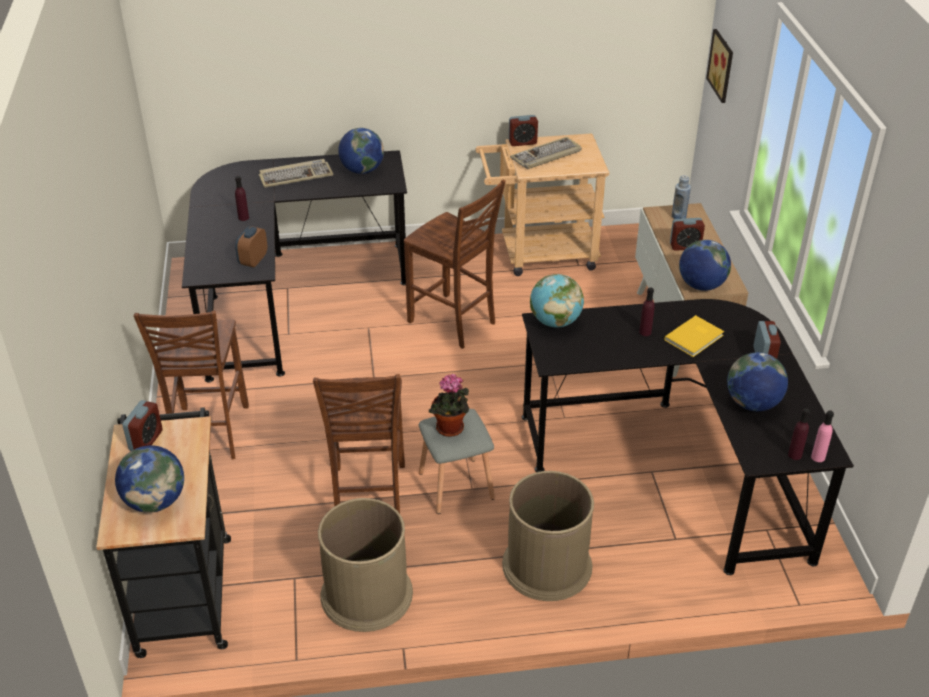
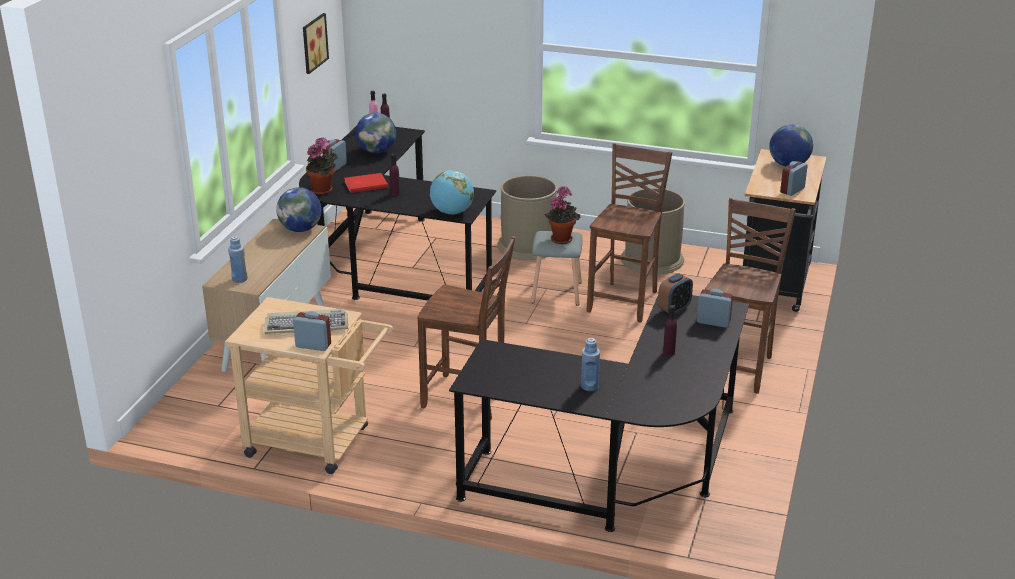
camera: 155 degrees left, 10 degrees down
(296, 176) = (589, 386): keyboard -> blue bottle
(362, 170) = (510, 374): globe -> none
(453, 323) = (468, 399): brown chair -> brown chair turned 135 degrees clockwise
(685, 246) = (271, 256): alarm clock -> alarm clock (713, 322)
(695, 338) = (365, 184): yellow book -> red book
(723, 65) = (120, 203): picture -> picture (312, 43)
(727, 314) = (323, 190): none -> potted plant

